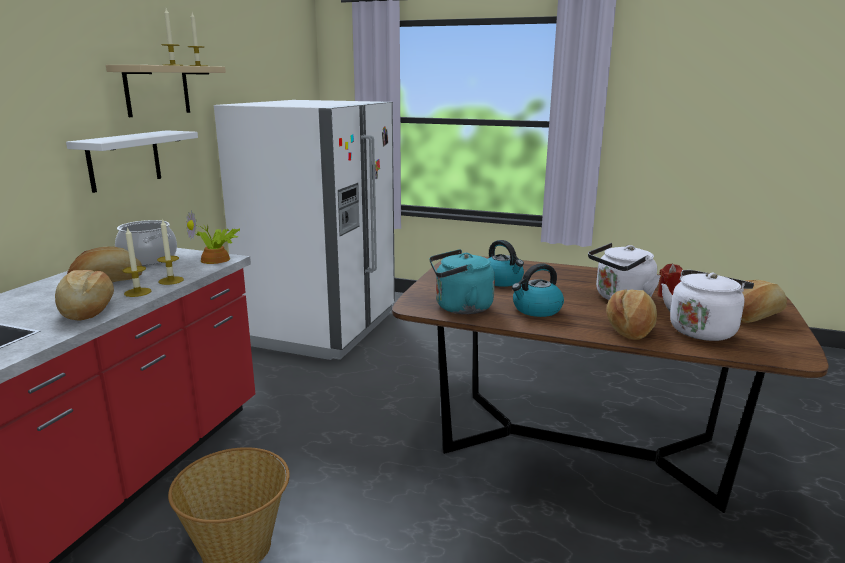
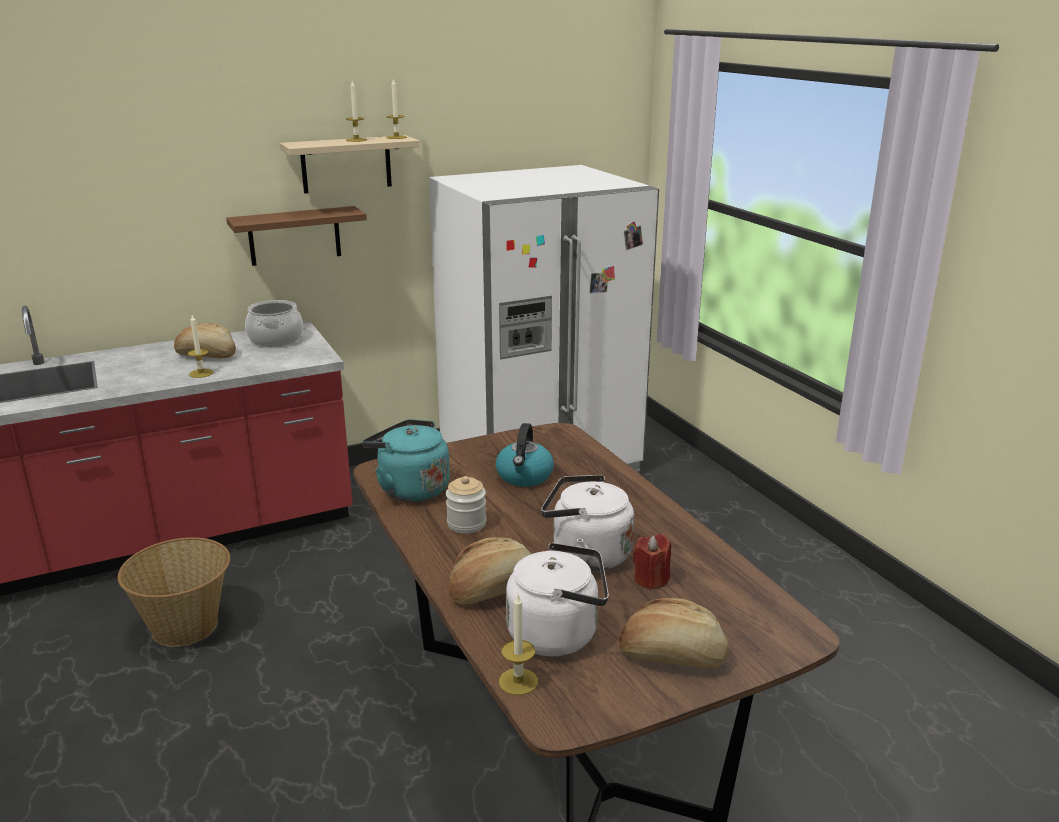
camera: 45 degrees right, 5 degrees up
(86, 310) = (147, 379): bread -> none
(124, 160) = (294, 236): white shelf -> brown shelf
(171, 280) = (240, 369): candle -> candle (518, 681)
(217, 259) = (313, 357): potted plant -> none
(536, 310) = (466, 524): kettle -> jar

